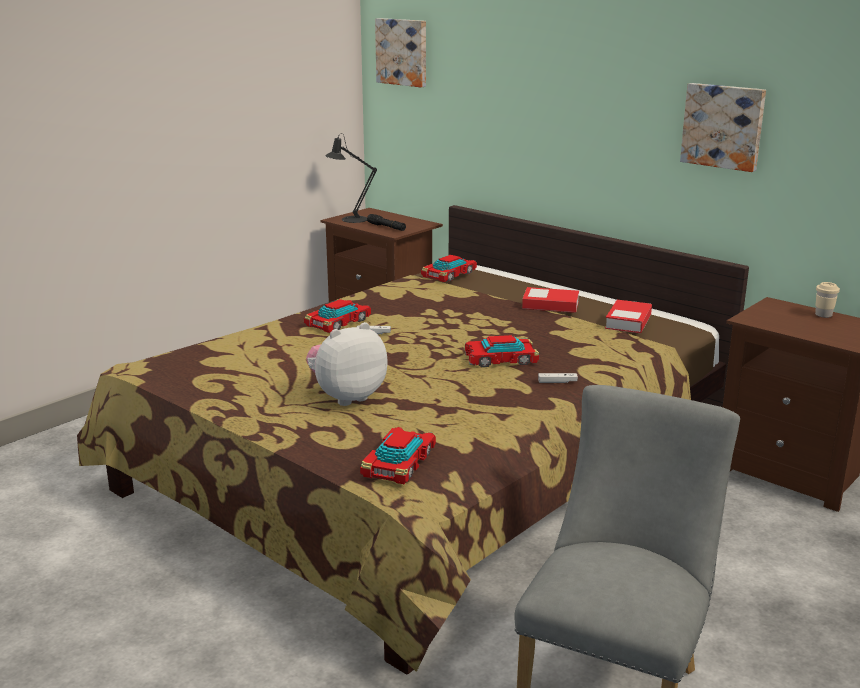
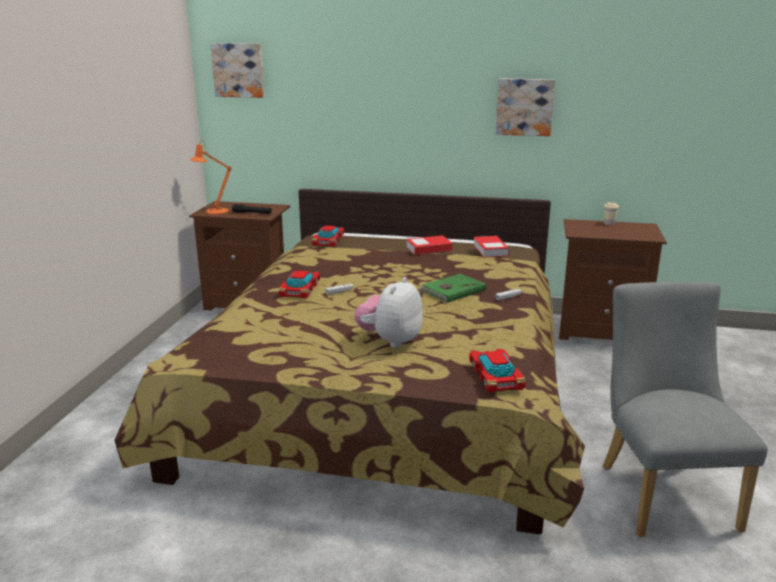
camera: 30 degrees left, 0 degrees up
(350, 219) = (214, 211): black table lamp -> orange table lamp
(501, 359) = (452, 290): toy car -> green book

